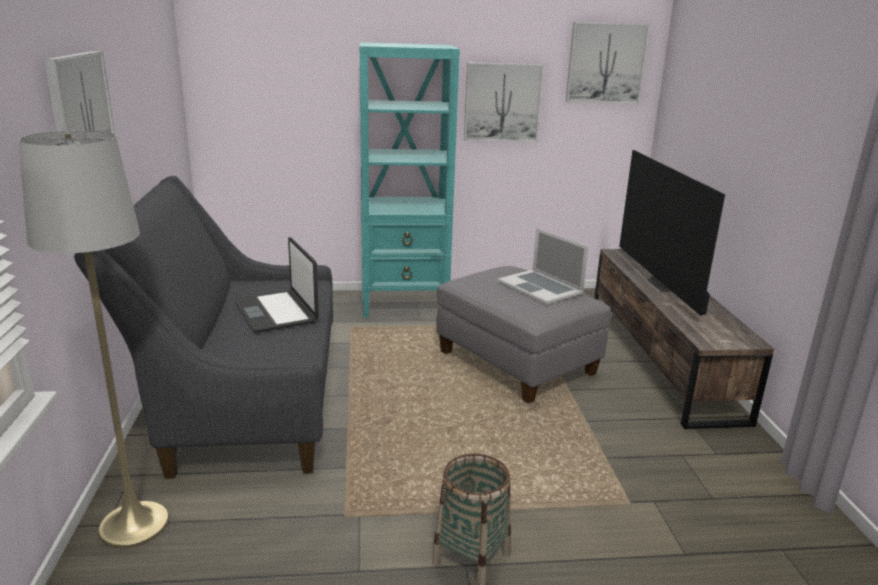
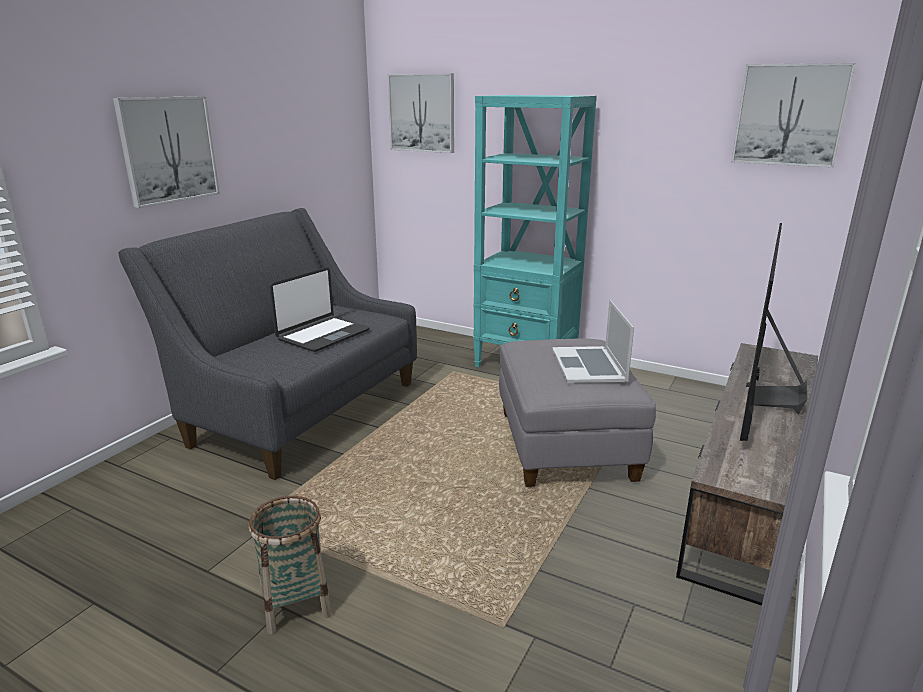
camera: 35 degrees right, 0 degrees up
(134, 524) = (131, 472): grey floor lamp -> none
(277, 312) = (322, 335): laptop -> laptop turned 150 degrees counterclockwise
(502, 102) = (654, 160): picture -> picture (422, 113)

